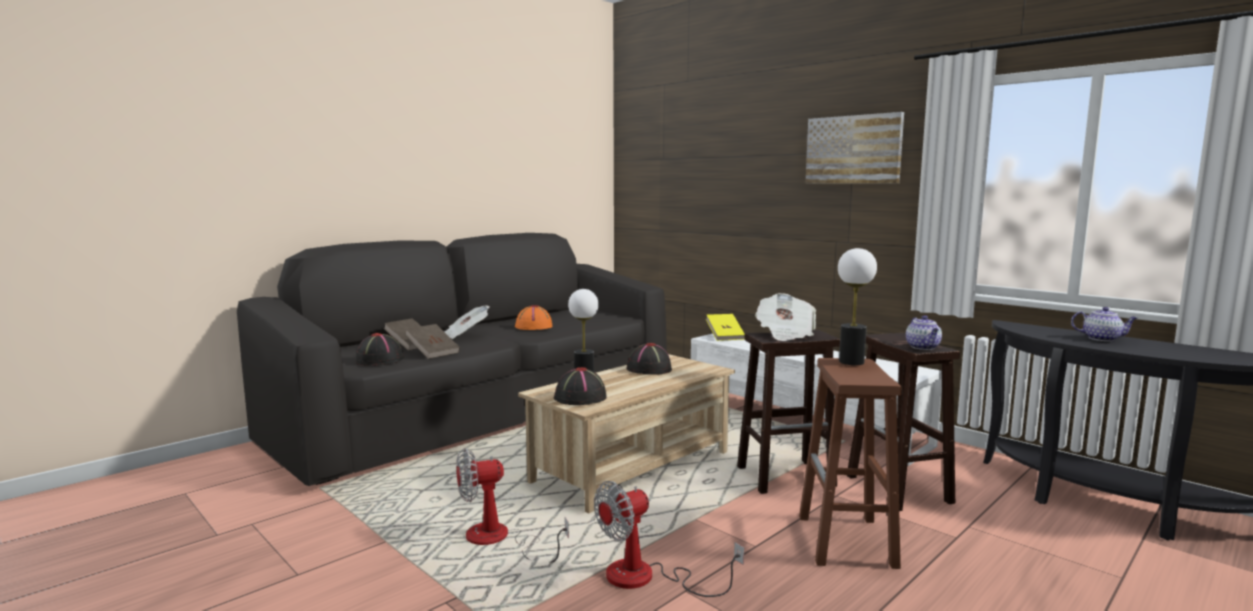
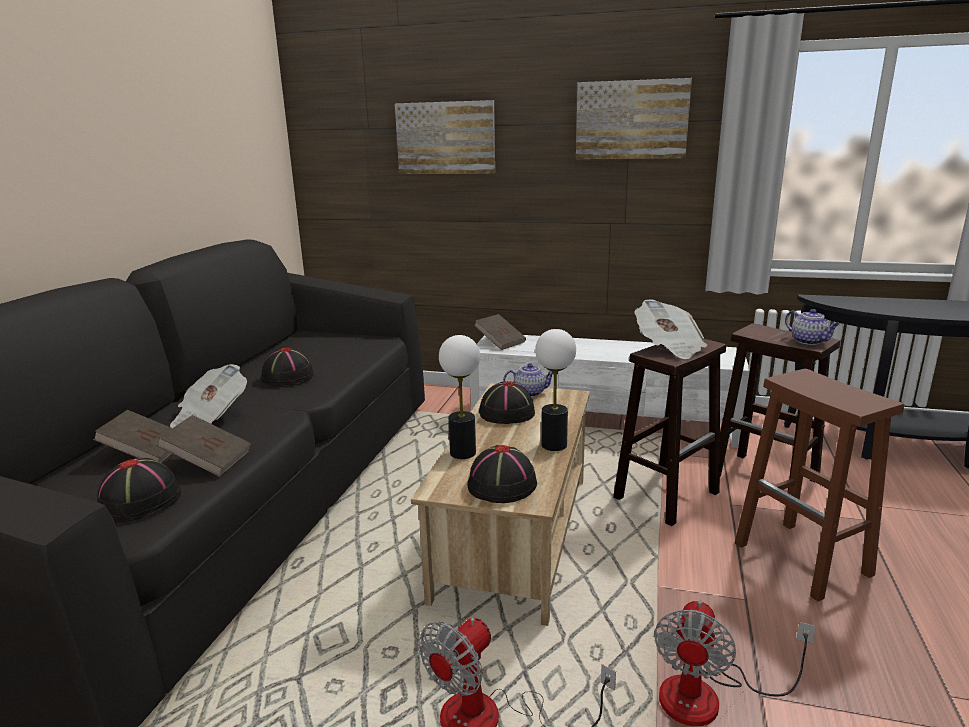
camera: 30 degrees left, 10 degrees up
(533, 327) = (287, 377): orange hat -> black hat
(713, 166) = (446, 138): none -> picture
(725, 336) = (500, 342): yellow book -> brown book
(851, 362) = (804, 378): table lamp -> table lamp (554, 445)
(1102, 339) = (911, 305): teapot -> teapot (530, 392)

